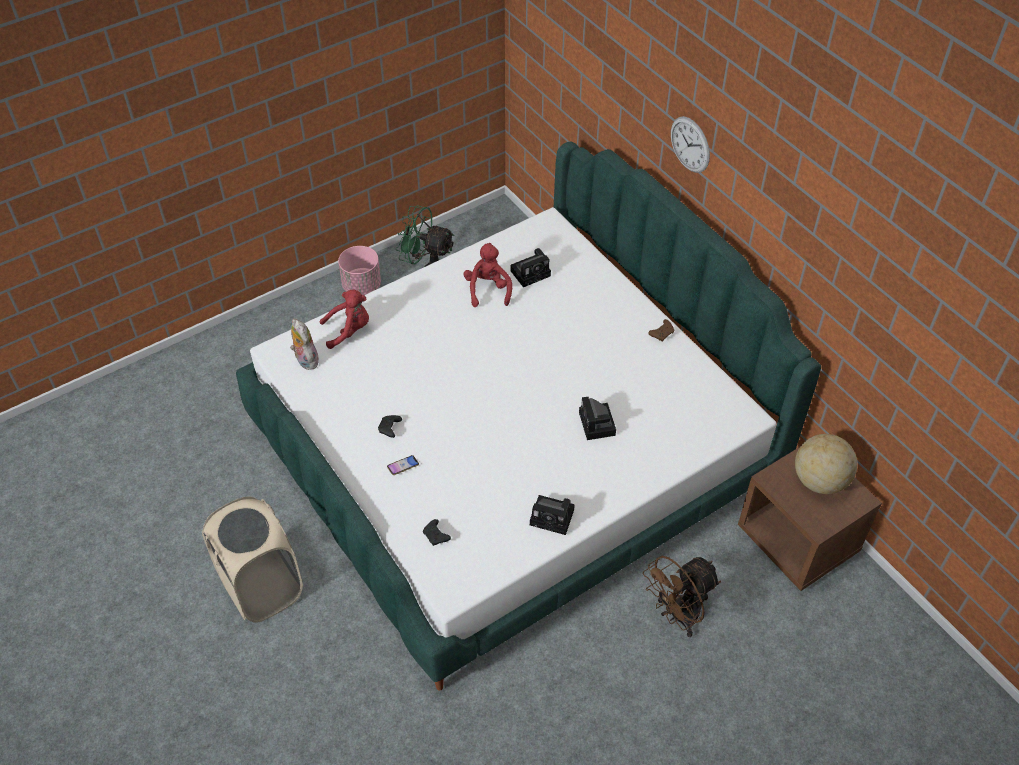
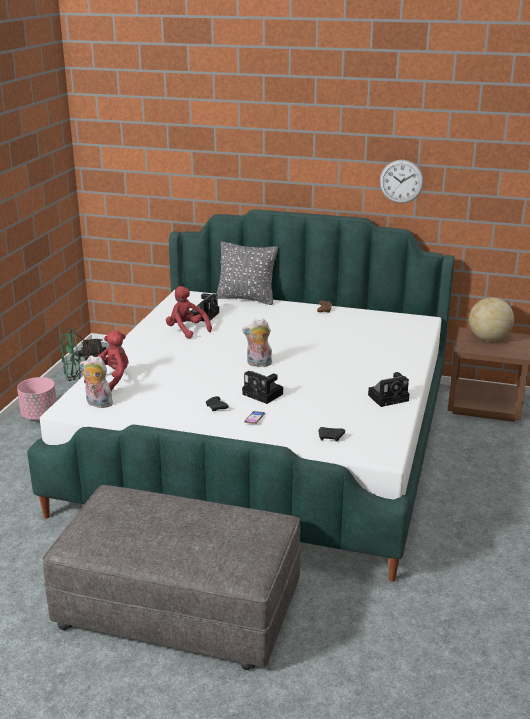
camera: 40 degrees left, 25 degrees down
(262, 588) = (179, 604): beige laundry basket -> grey ottoman
(494, 387) = (258, 364): none -> plush toy
(598, 425) = (349, 354): camera -> camera (264, 394)
(603, 266) = (246, 299): none -> grey pillow
(677, 615) = (476, 465): brown fan -> none
(690, 144) = (293, 164): wall clock -> wall clock (401, 181)

